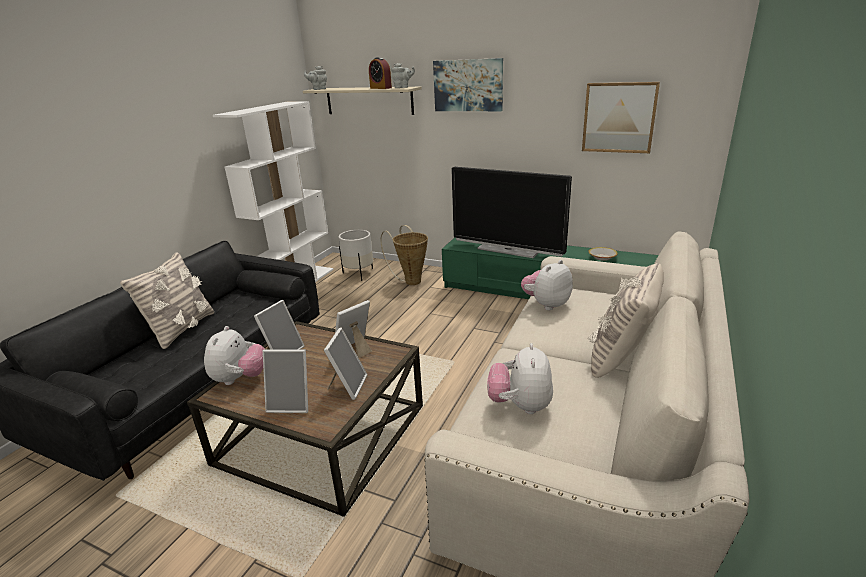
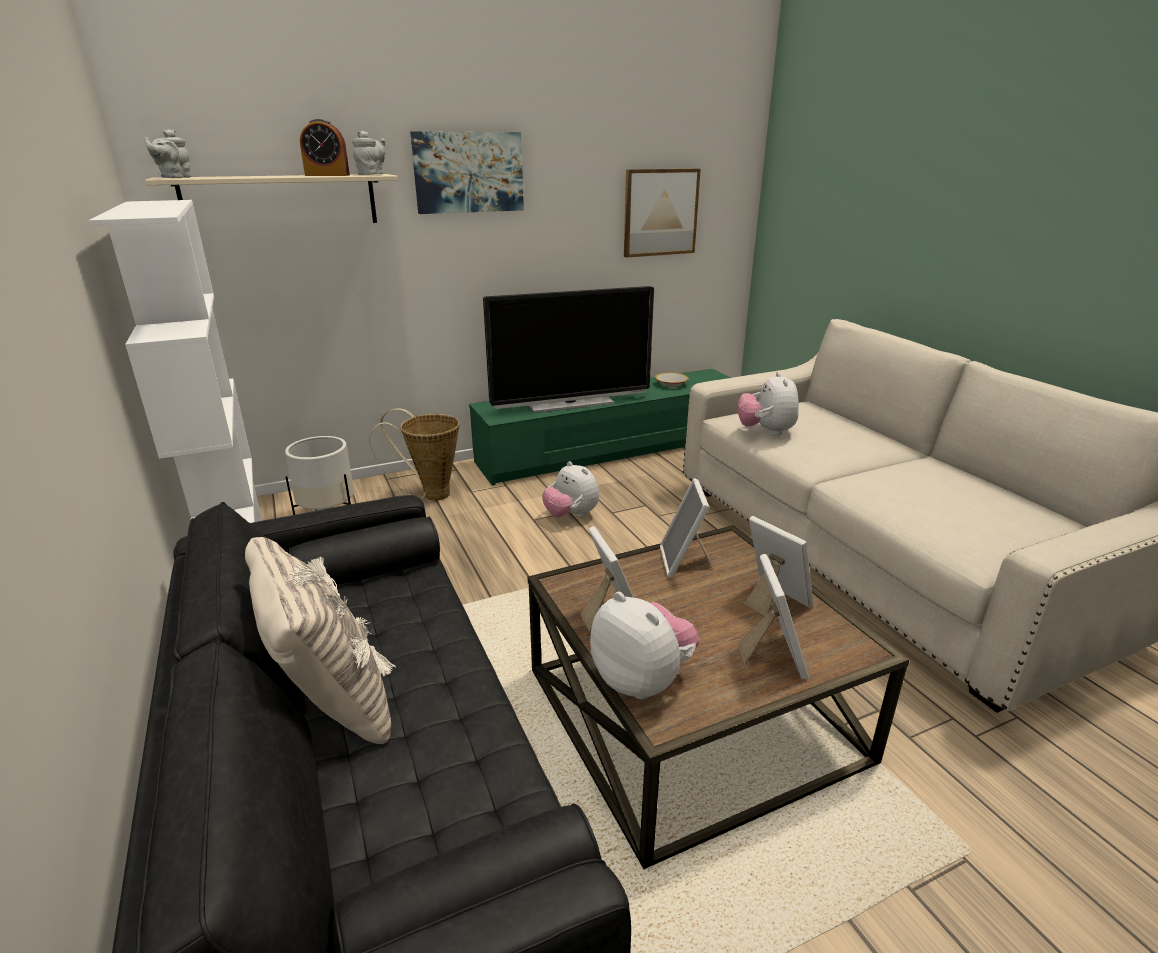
camera: 50 degrees left, 0 degrees up
(292, 403) = (771, 654): picture frame -> picture frame turned 45 degrees counterclockwise
(520, 405) = (953, 515): plush toy -> plush toy (571, 515)
(619, 356) = (904, 448): beige pillow -> none

